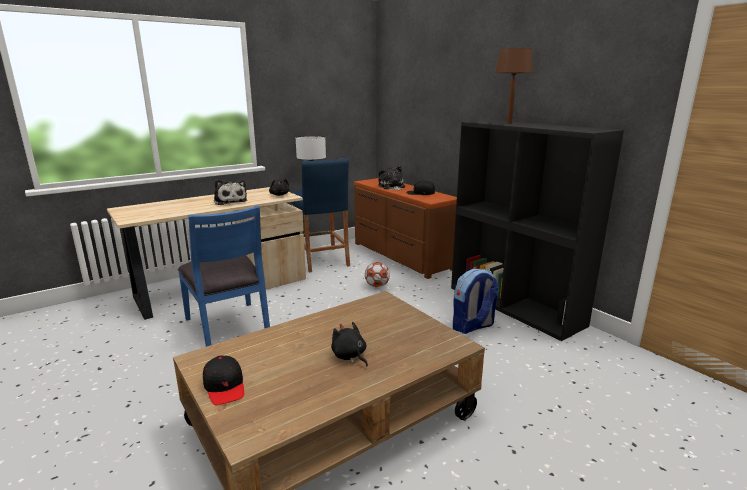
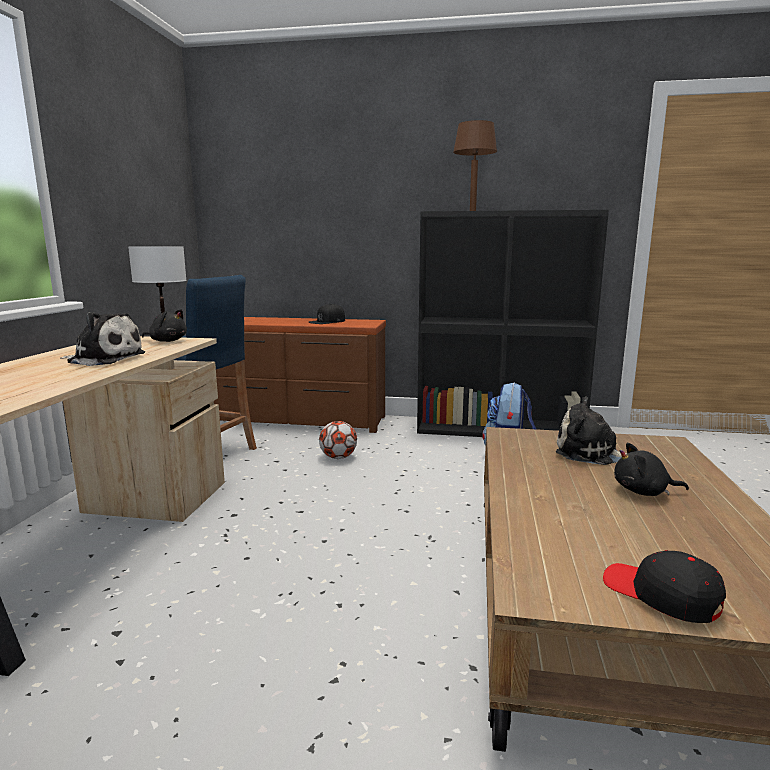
camera: 45 degrees left, 5 degrees down
(225, 386) = (661, 595): black cap -> black cap turned 150 degrees counterclockwise
(229, 327) = (237, 592): blue chair -> none
(392, 187) = (274, 321): plush toy -> plush toy (591, 453)

